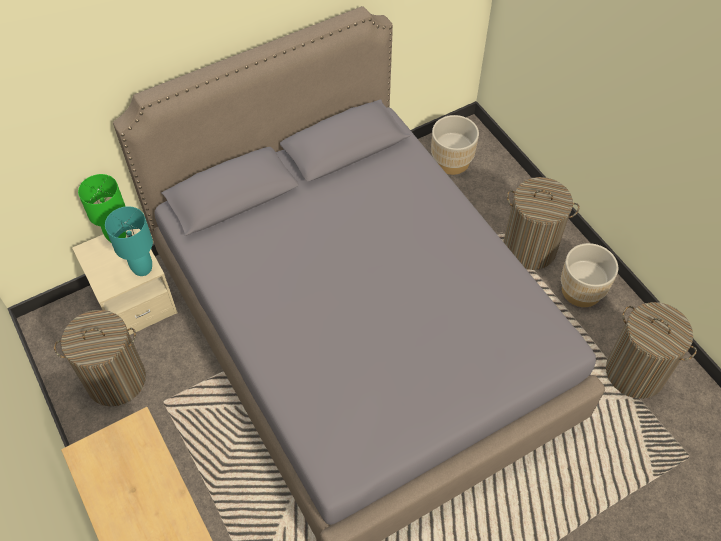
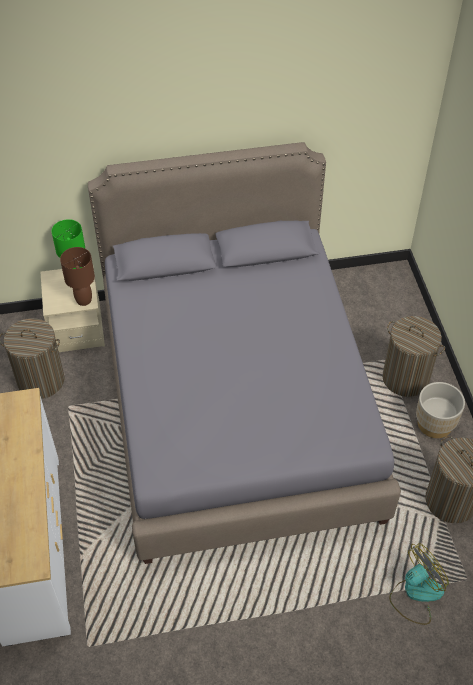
camera: 20 degrees right, 5 degrees down
(143, 268) = (84, 300): turquoise table lamp -> brown table lamp
(451, 161) = (371, 292): beige planter -> none
(645, 492) = (415, 594): none -> fan

